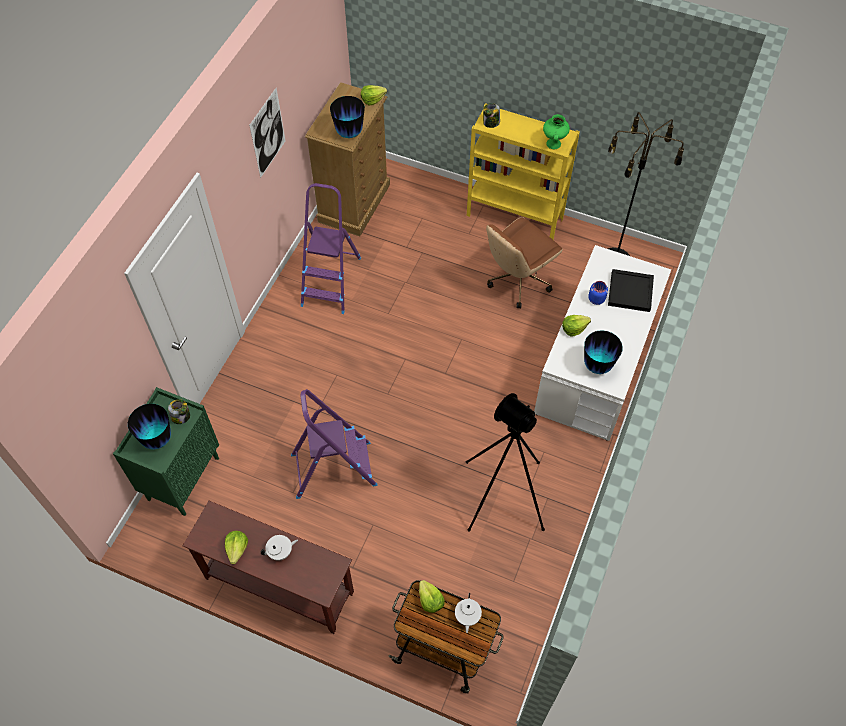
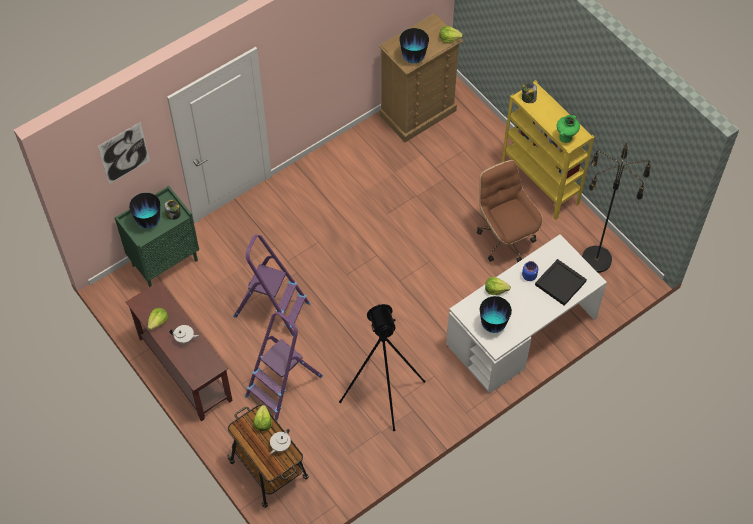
camera: 30 degrees right, 0 degrees up
(268, 133) = (338, 35): picture -> picture (124, 153)
(331, 282) = (359, 168): purple step ladder -> purple step ladder (283, 386)
(517, 283) = (504, 239): brown office chair -> brown office chair turned 75 degrees clockwise

